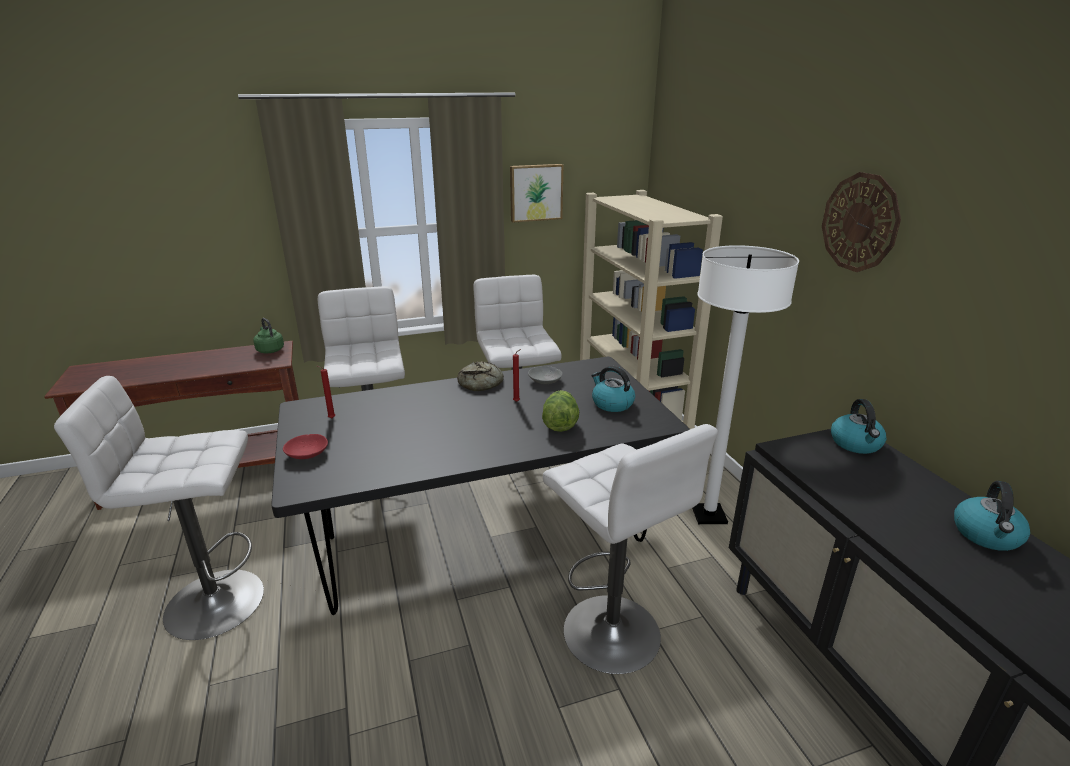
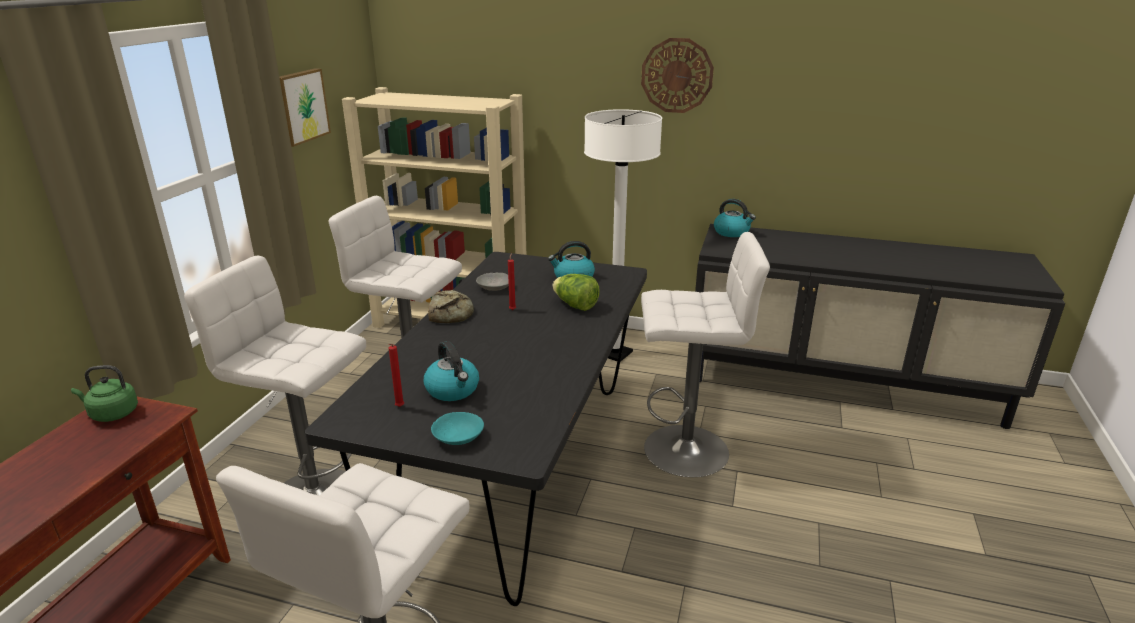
camera: 55 degrees left, 0 degrees up
(307, 453) = (458, 436): red bowl -> turquoise bowl
(986, 535) = (842, 244): kettle -> kettle (453, 390)

